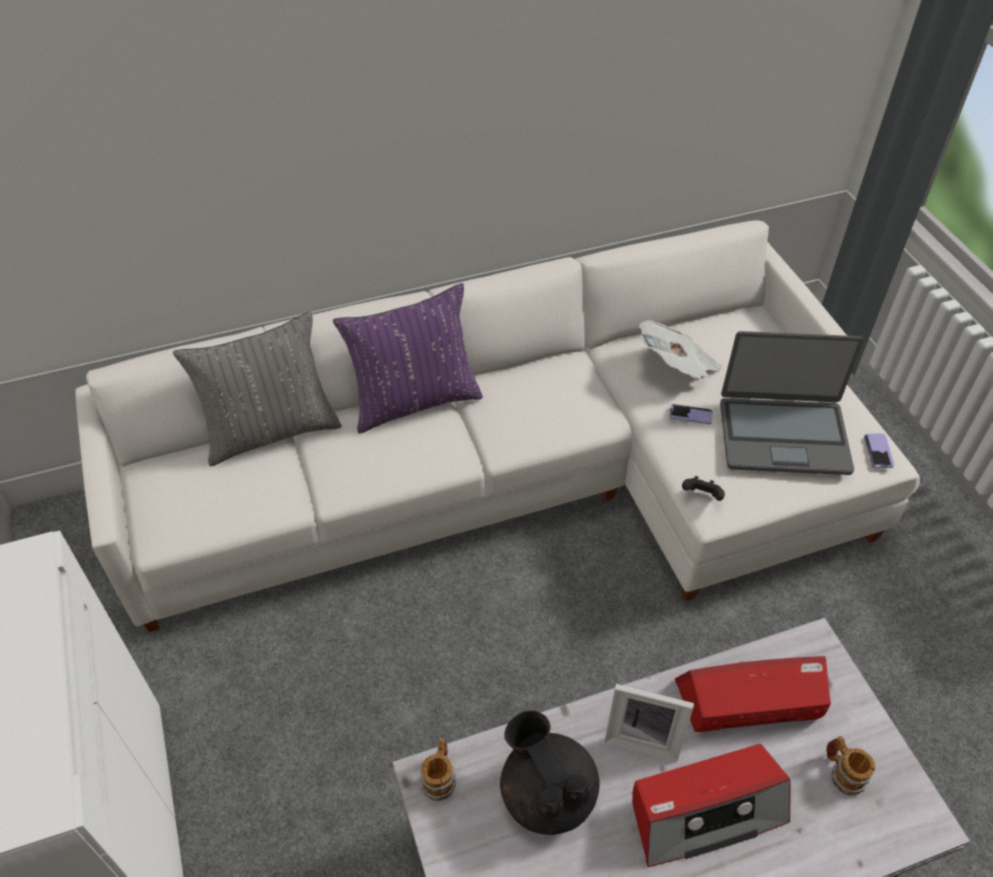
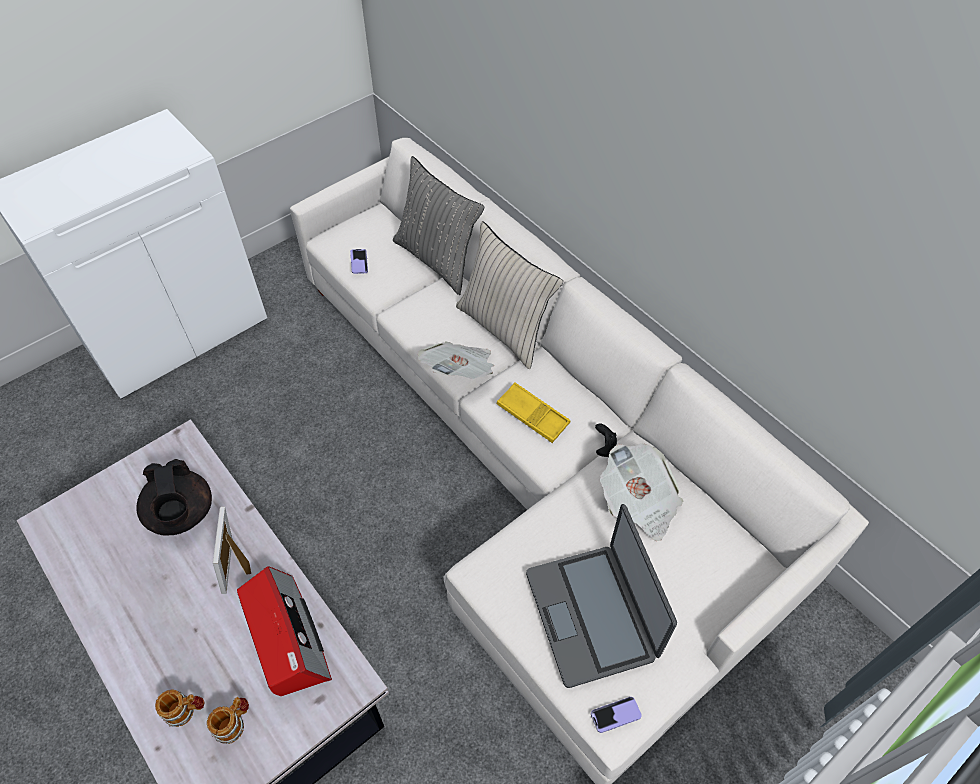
camera: 70 degrees right, 5 degrees up
(414, 401) = (505, 328): purple pillow -> beige pillow
(440, 777) = (183, 448): mug -> mug (186, 711)
(457, 455) = (460, 372): none -> newspaper
(545, 411) = (533, 415): none -> yellow tray
(547, 793) = (182, 514): black teapot -> black teapot turned 120 degrees clockwise
(690, 415) = (581, 527): phone -> phone (359, 262)
(702, 496) = (489, 559): black game controller -> black game controller (605, 448)
(705, 811) = (184, 622): radio -> none

